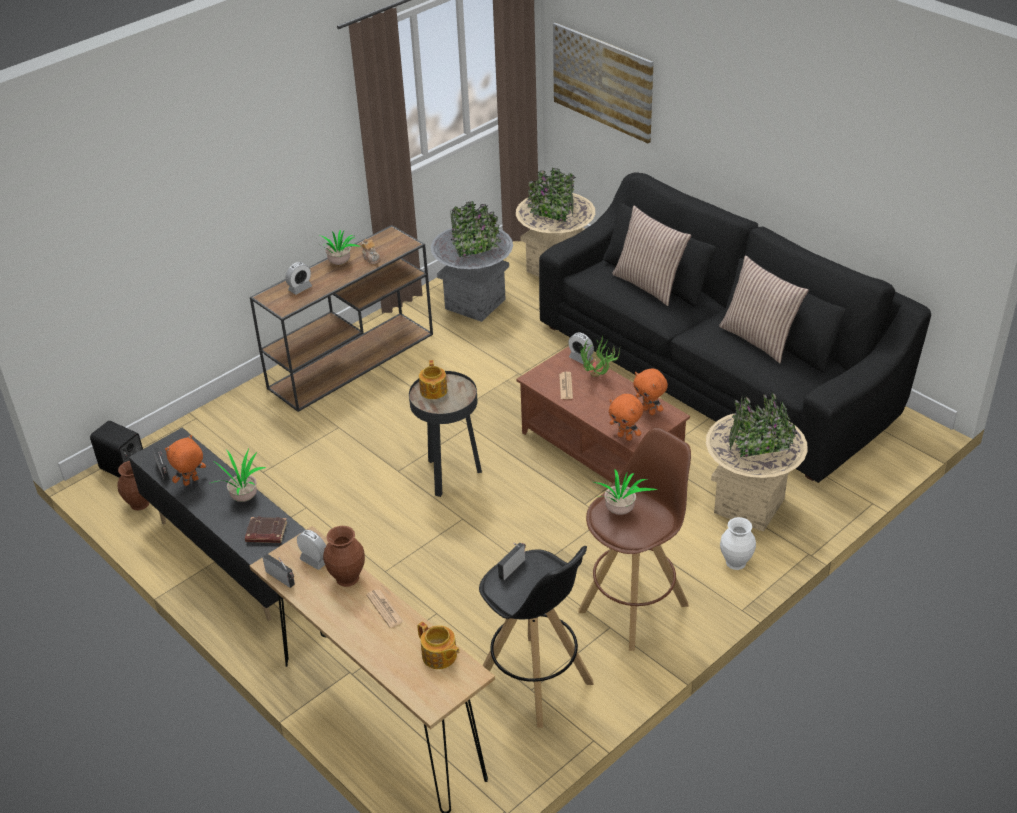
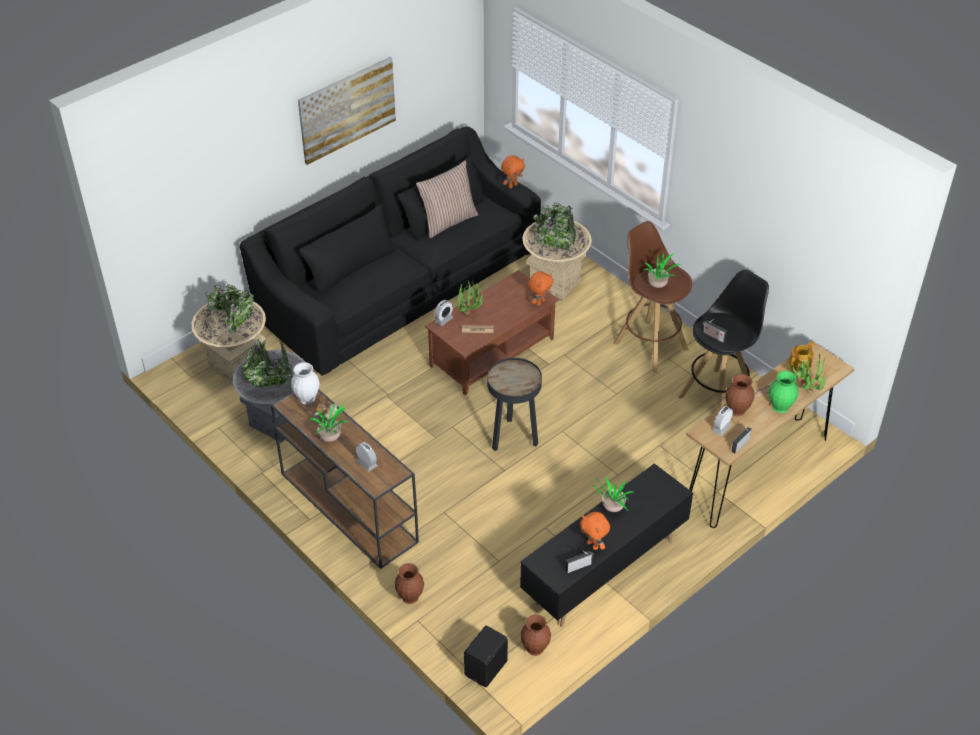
camera: 90 degrees left, 5 degrees up
(226, 410) = (409, 597): none -> brown vase
(266, 533) = (652, 491): brown book -> none
(349, 625) = (779, 407): none -> green vase
(384, 658) = (806, 389): none -> potted plant
(433, 391) = (510, 384): teapot -> none
(602, 81) = (184, 205): picture -> picture (347, 110)
(649, 285) = (367, 269): pillow -> none
(649, 411) = (511, 288): orange plush toy -> orange plush toy (512, 185)
(735, 562) = (609, 296): white vase -> white vase (307, 398)

